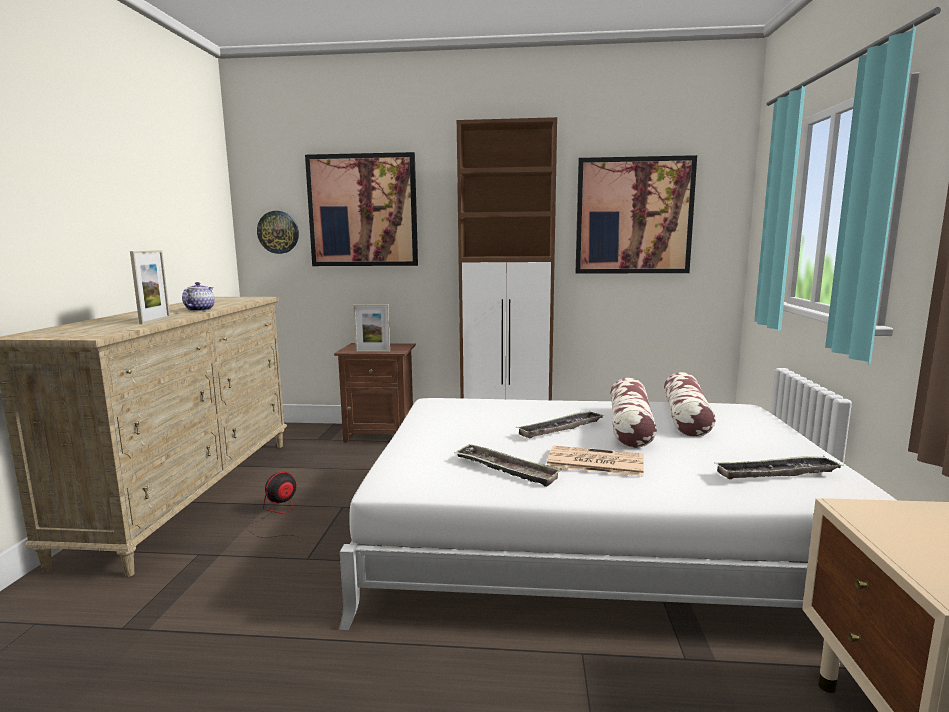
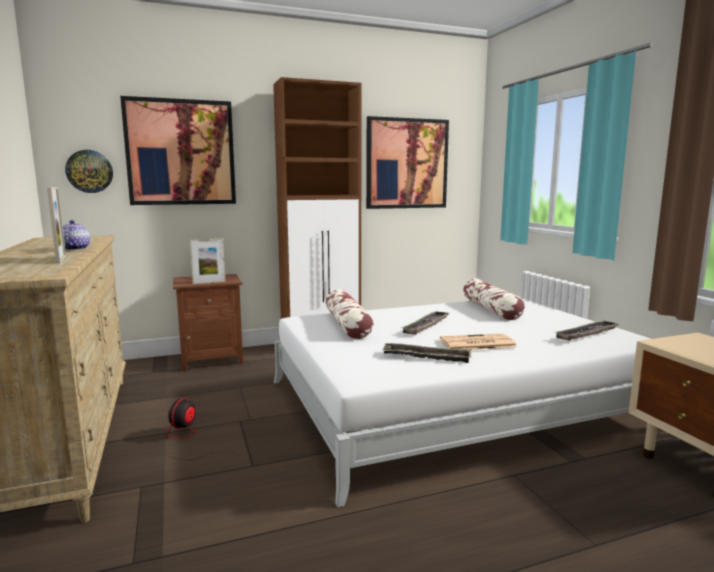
camera: 25 degrees left, 0 degrees up
(630, 426) = (467, 318): pillow -> pillow (347, 325)

